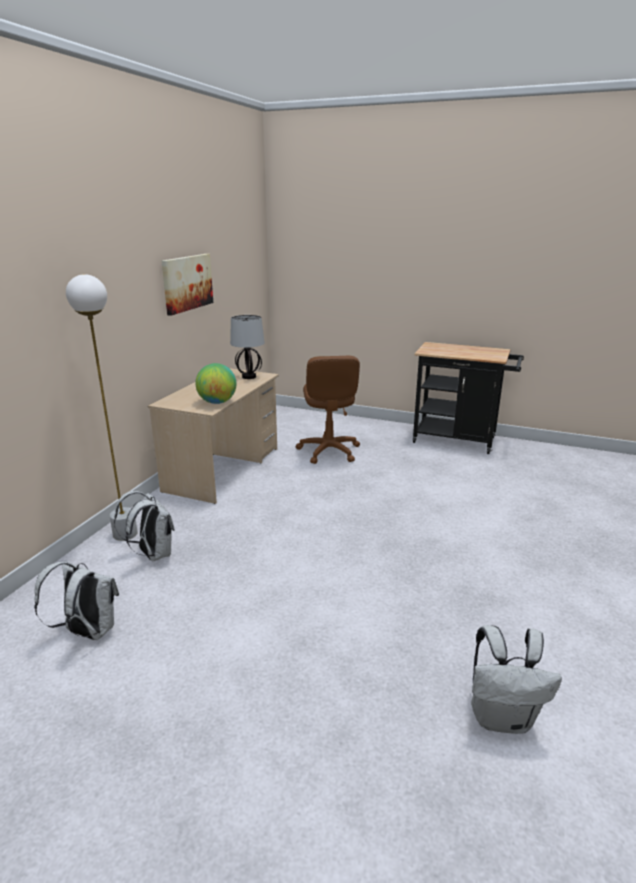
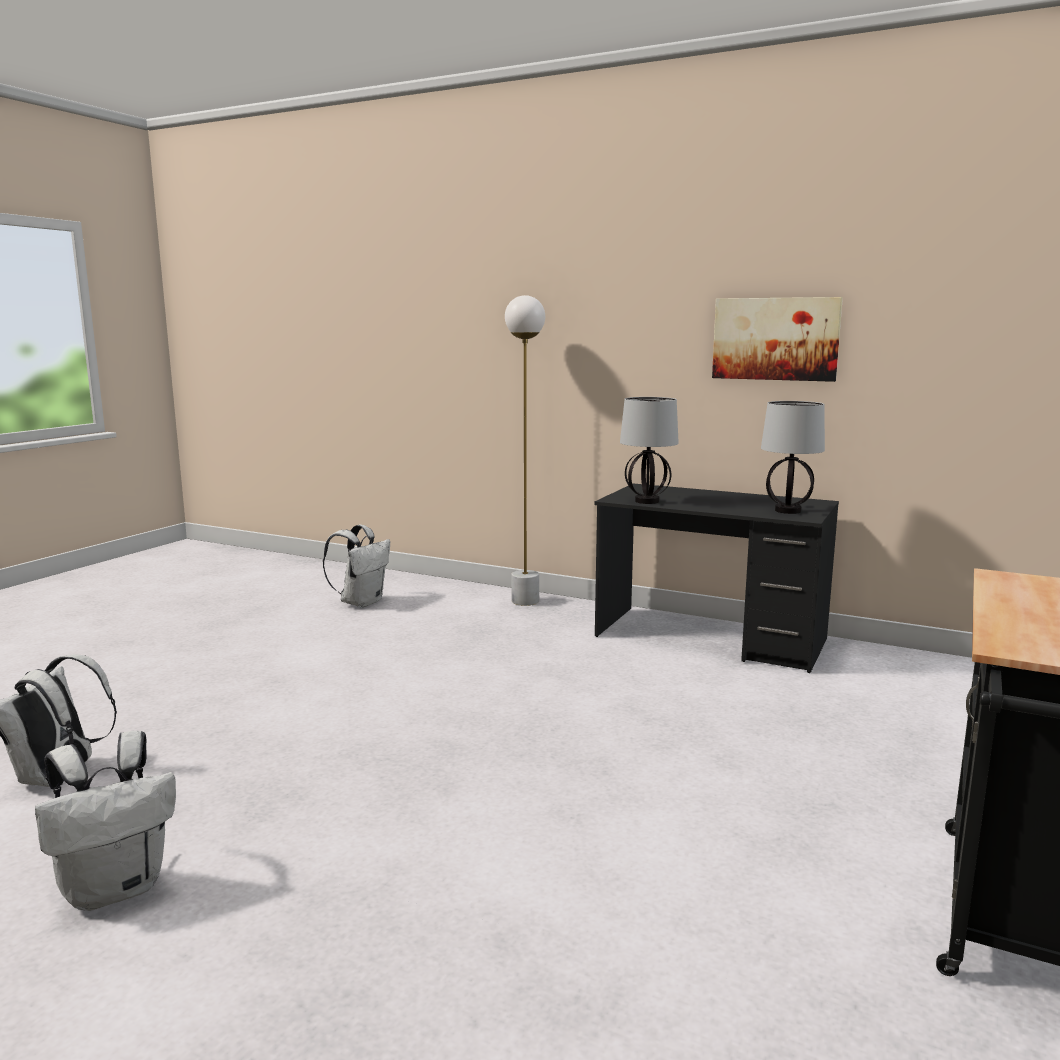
camera: 95 degrees right, 10 degrees down
(152, 554) = (479, 614): white backpack -> white backpack (116, 887)
(217, 402) = (647, 501): globe -> table lamp
(223, 469) = (710, 638): beige desk -> black desk
(328, 451) = (826, 719): brown office chair -> none

